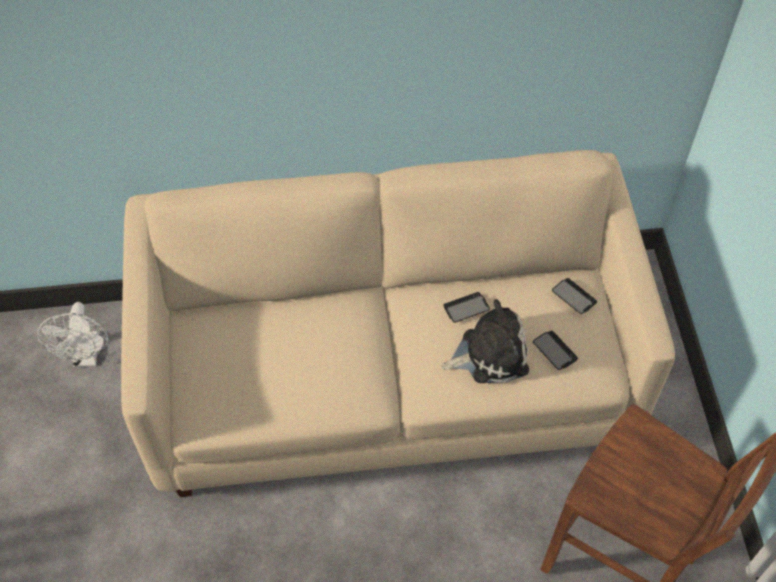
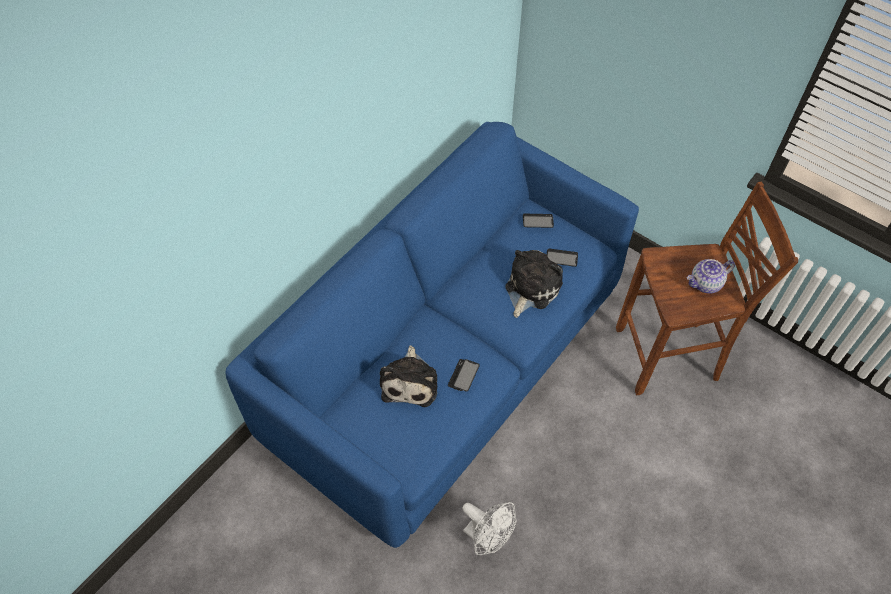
camera: 45 degrees left, 0 degrees up
(86, 356) = (240, 519): white fan -> white fan (487, 538)
(281, 343) = (410, 381): none -> plush toy
(389, 377) = (445, 364): beige sofa -> blue sofa
(466, 308) = (490, 273): phone -> phone (463, 375)
(659, 496) = (705, 284): none -> teapot

